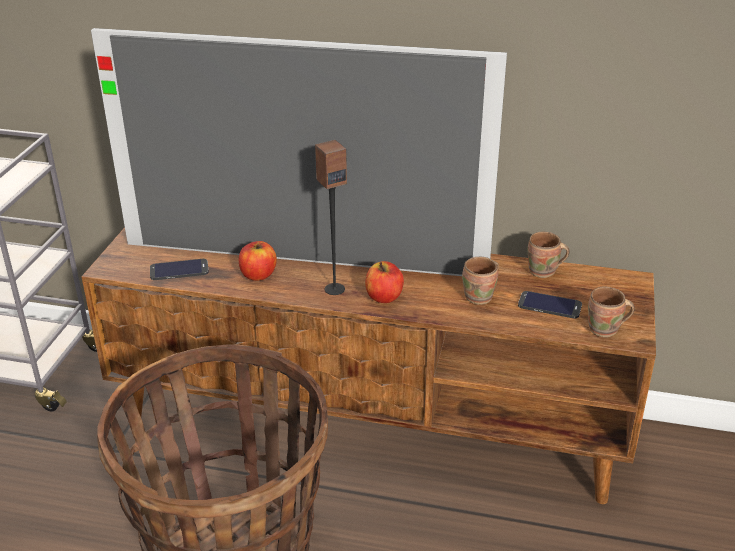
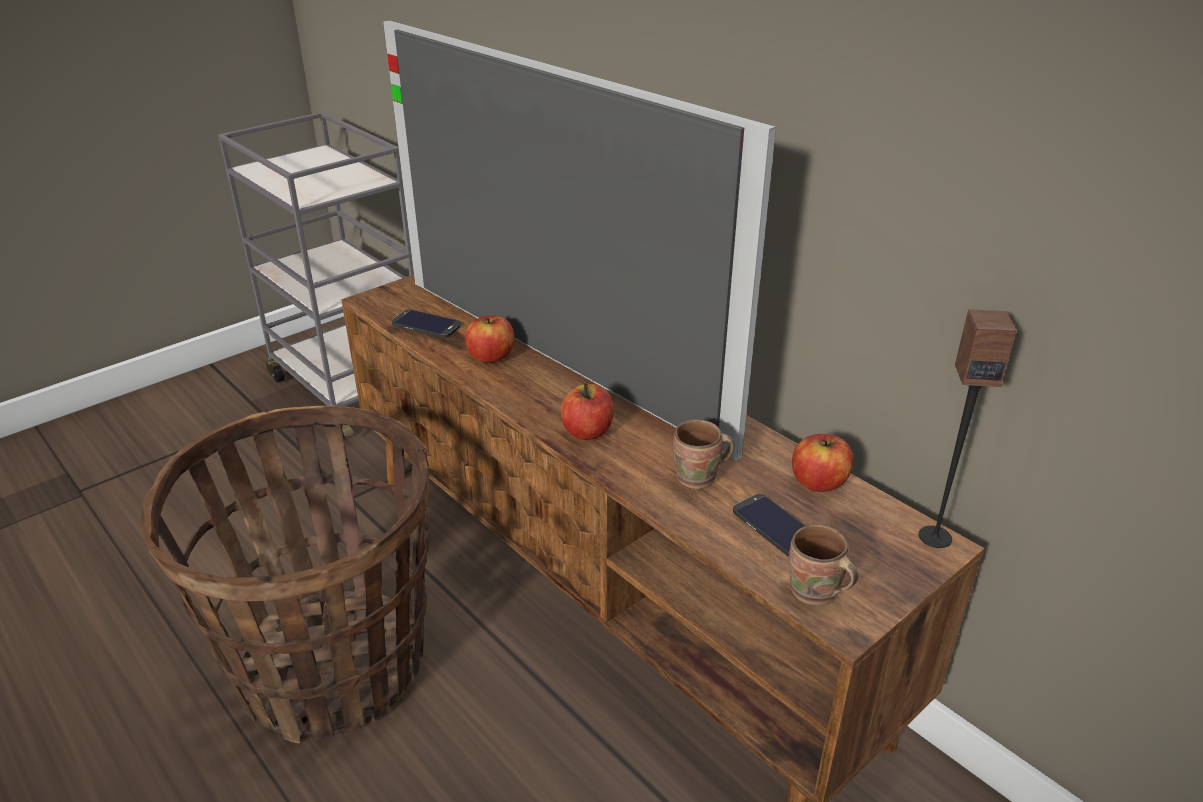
camera: 35 degrees right, 0 degrees up
(334, 289) = (546, 401): speaker -> speaker (935, 536)
(543, 272) = (818, 482): brown mug -> apple

